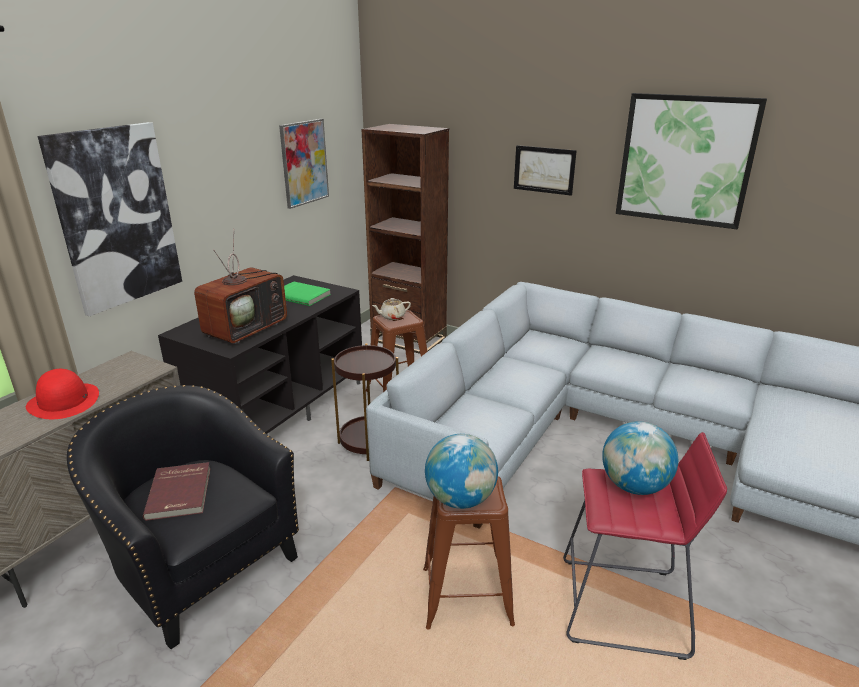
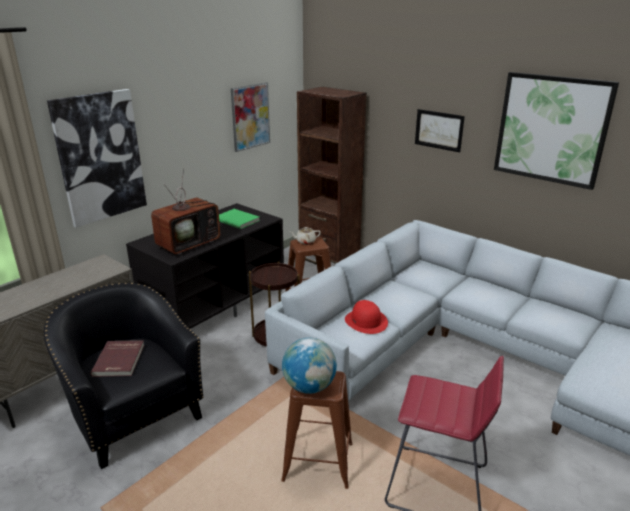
camera: 10 degrees right, 0 degrees up
(64, 401) = (50, 287): red hat -> red hat (366, 321)
(634, 486) = (445, 392): globe -> none

